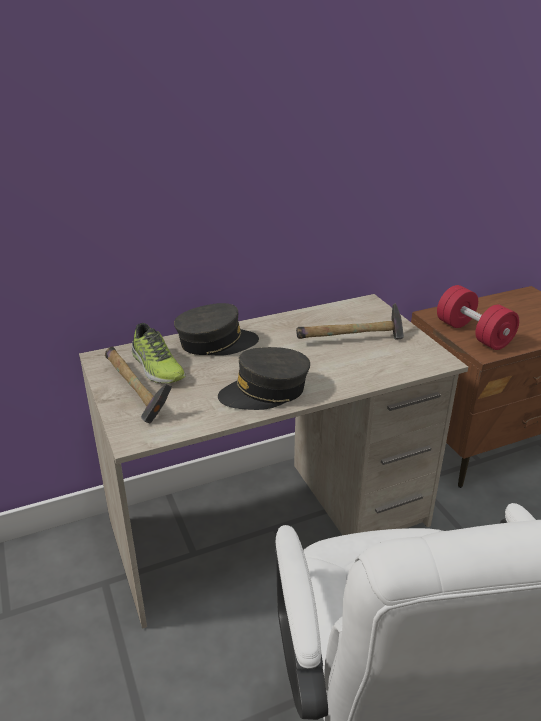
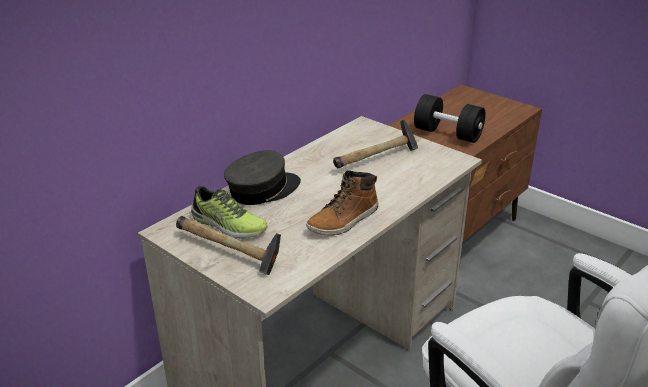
camera: 25 degrees left, 0 degrees up
(265, 391) = (344, 220): grey cap -> boot
(473, 334) = (447, 134): red dumbbell -> black dumbbell

